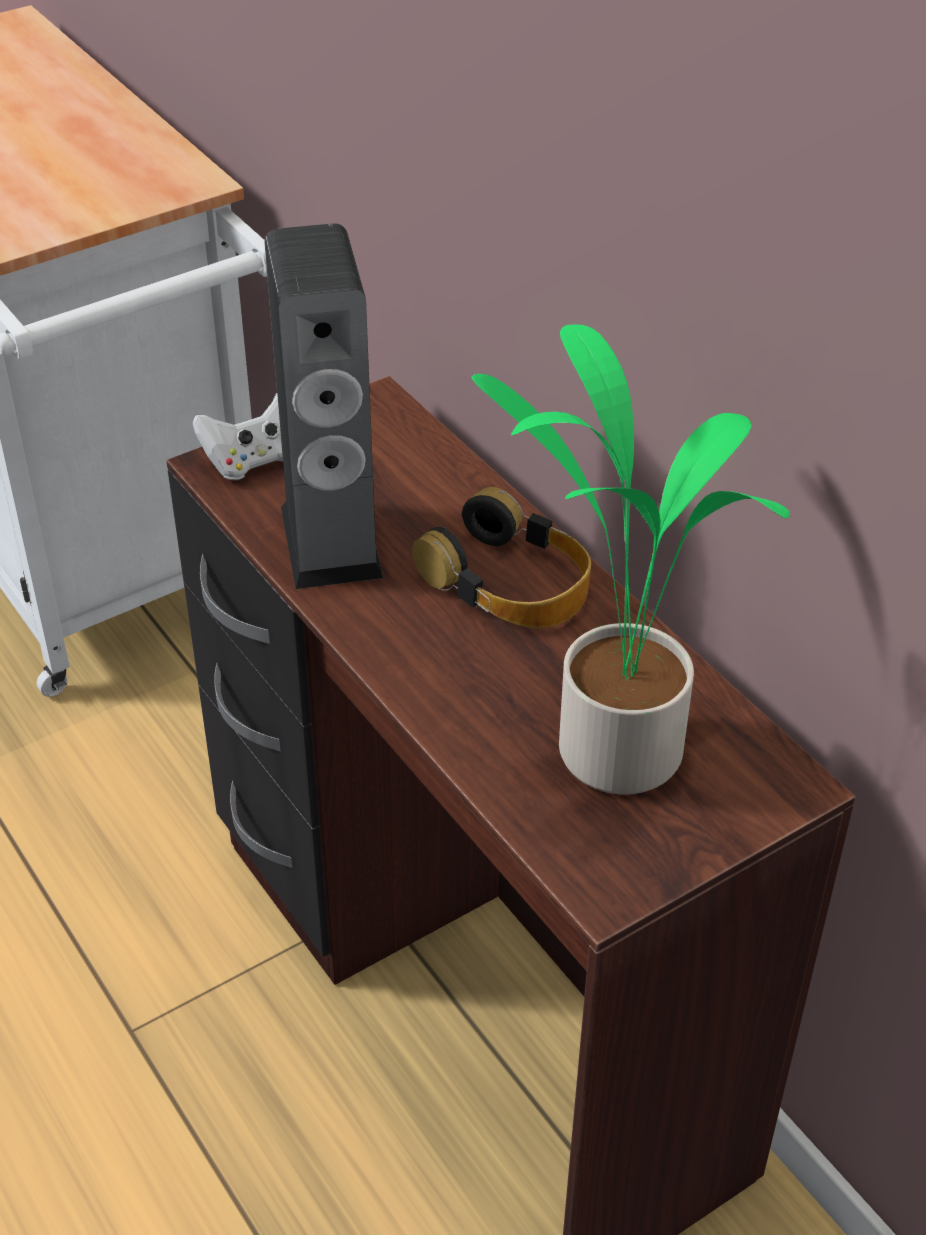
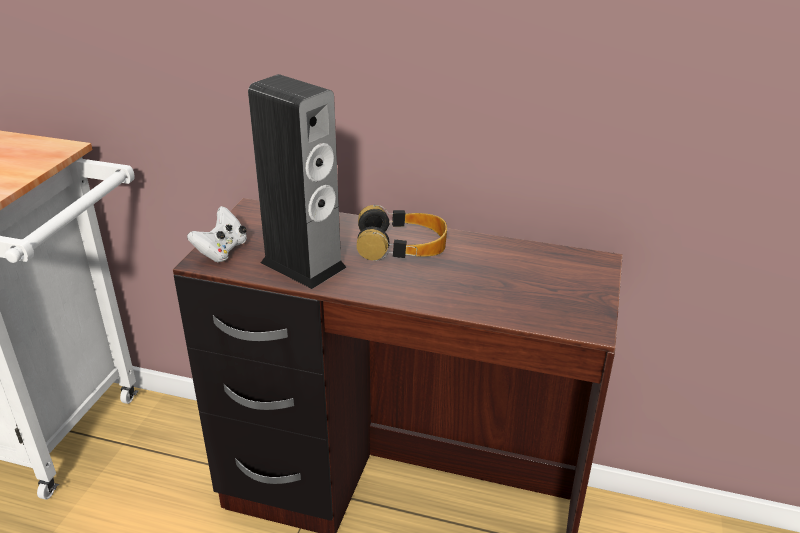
camera: 40 degrees left, 10 degrees down
(610, 750) = (524, 281): potted plant -> none

